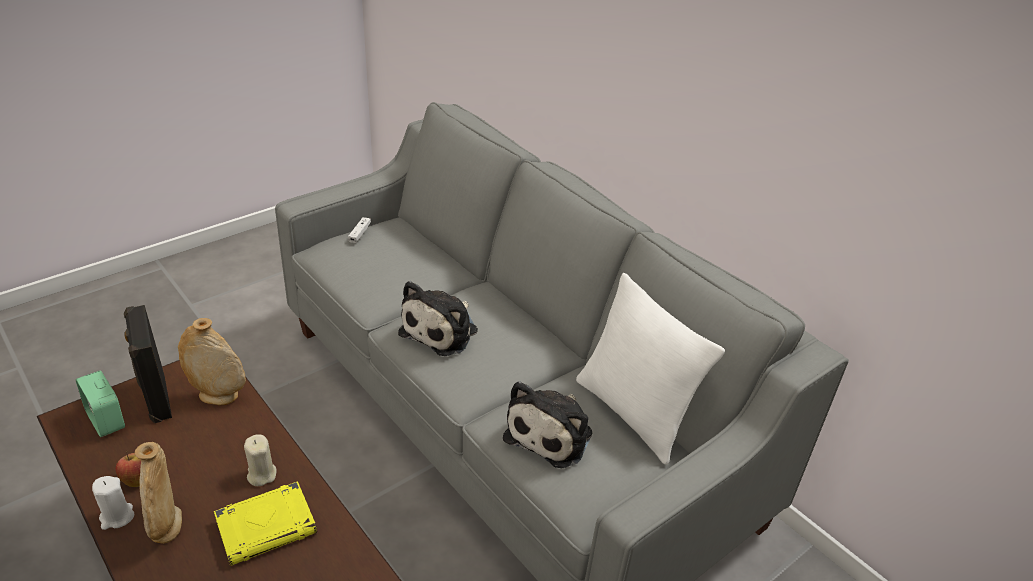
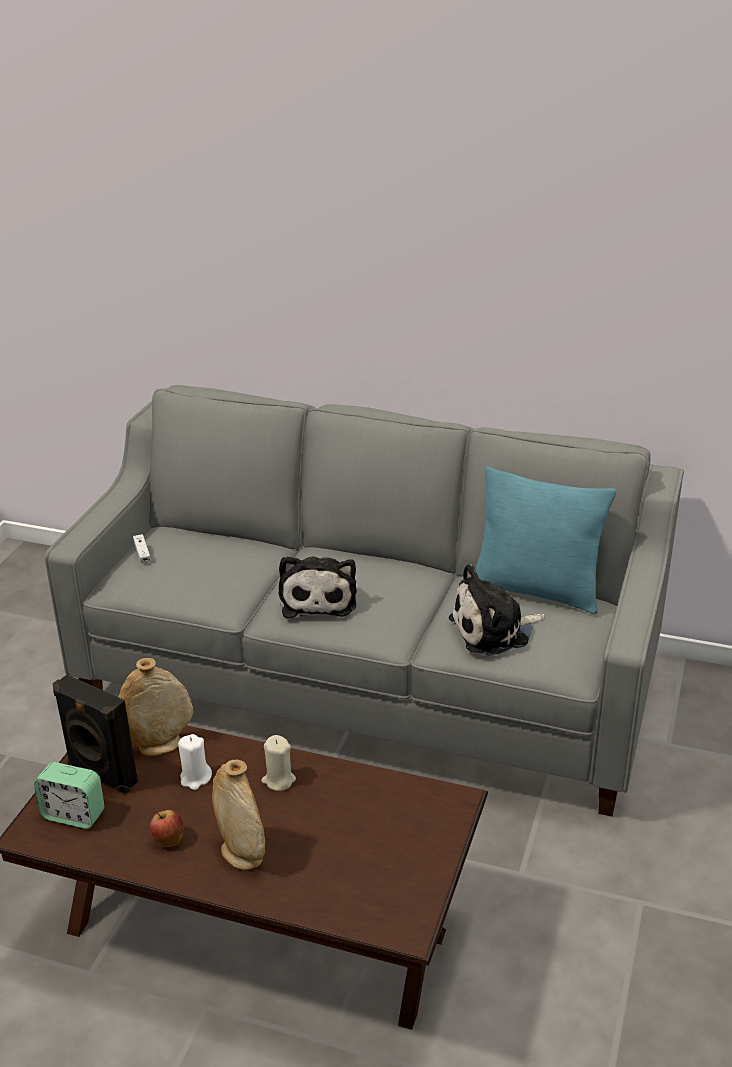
camera: 30 degrees left, 5 degrees down
(117, 517) = (188, 873): white candle -> white candle (195, 778)
(267, 527) = (331, 811): yellow book -> none
(552, 433) = (494, 631): plush toy -> plush toy turned 75 degrees clockwise
(633, 413) = (536, 591): white pillow -> turquoise pillow

